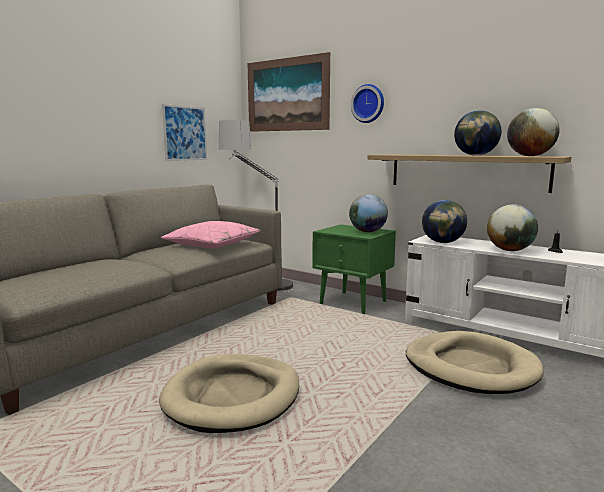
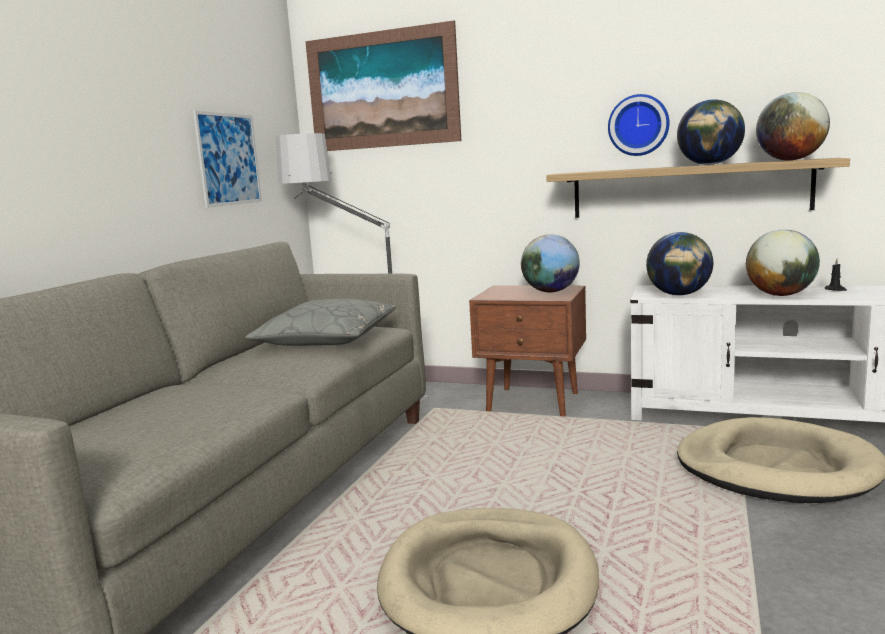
camera: 15 degrees left, 0 degrees up
(212, 244) = (327, 339): pink pillow -> grey pillow
(353, 303) = (534, 402): green nightstand -> brown nightstand
(368, 103) = (526, 98): wall clock -> wall clock (638, 125)

